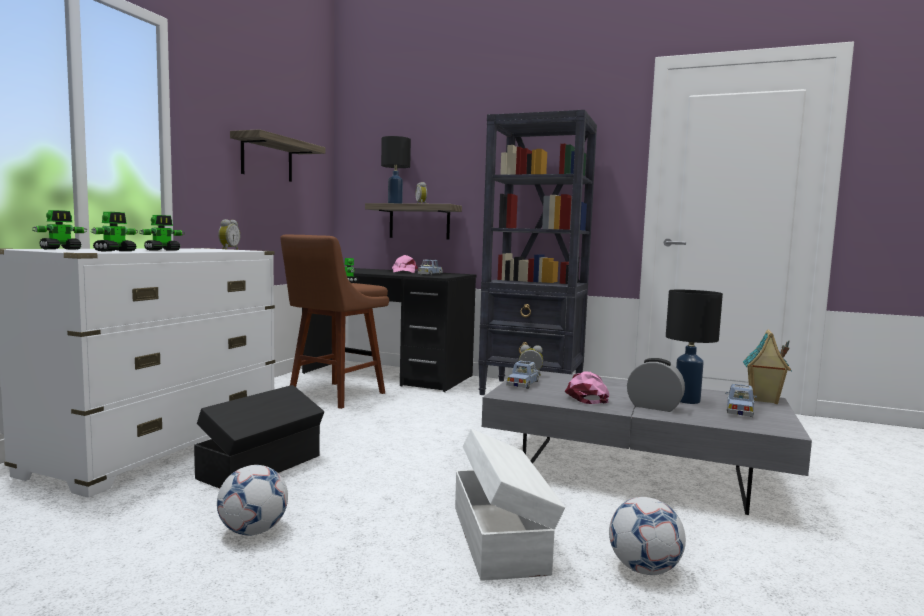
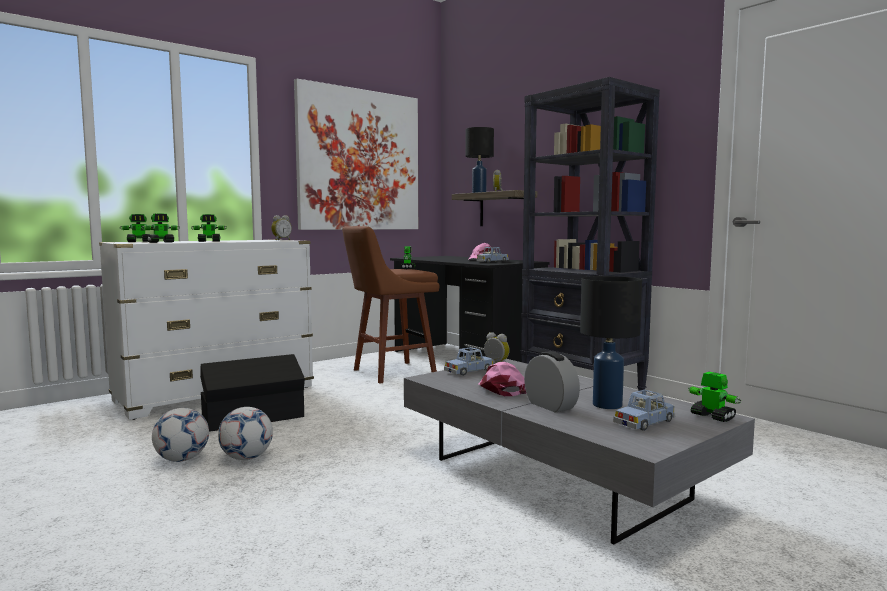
camera: 30 degrees right, 0 degrees up
(267, 159) = (359, 160): shelf -> picture
(500, 537) = (333, 503): white storage box -> none
(586, 397) = (501, 389): pink cap -> pink cap turned 45 degrees counterclockwise
(644, 569) = (408, 559): football -> football (246, 458)
(763, 400) = (712, 416): toy house -> toy robot

